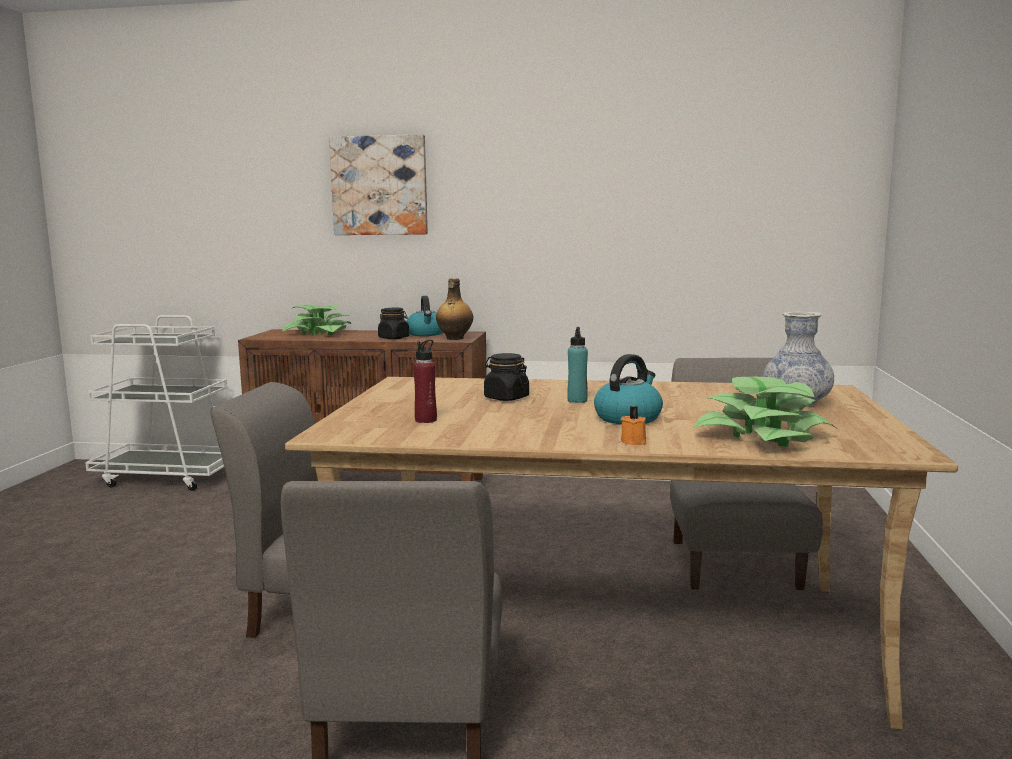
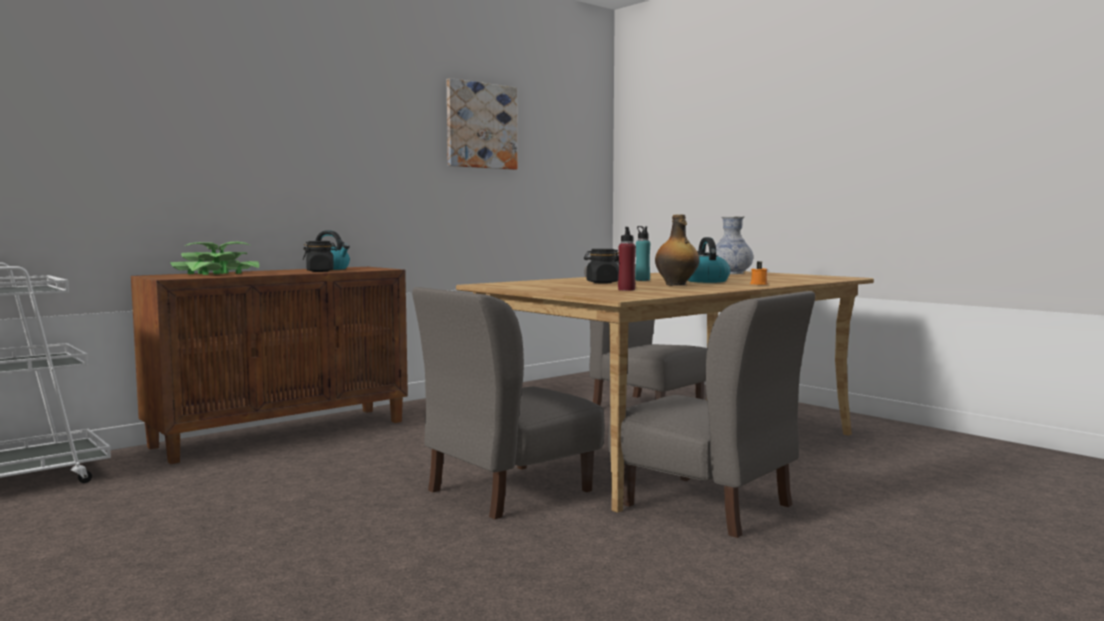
camera: 50 degrees left, 5 degrees down
(379, 186) = (258, 118): picture -> picture (481, 126)
(454, 338) = (376, 269): bottle -> bottle (676, 284)
(763, 435) = (785, 279): potted plant -> none

